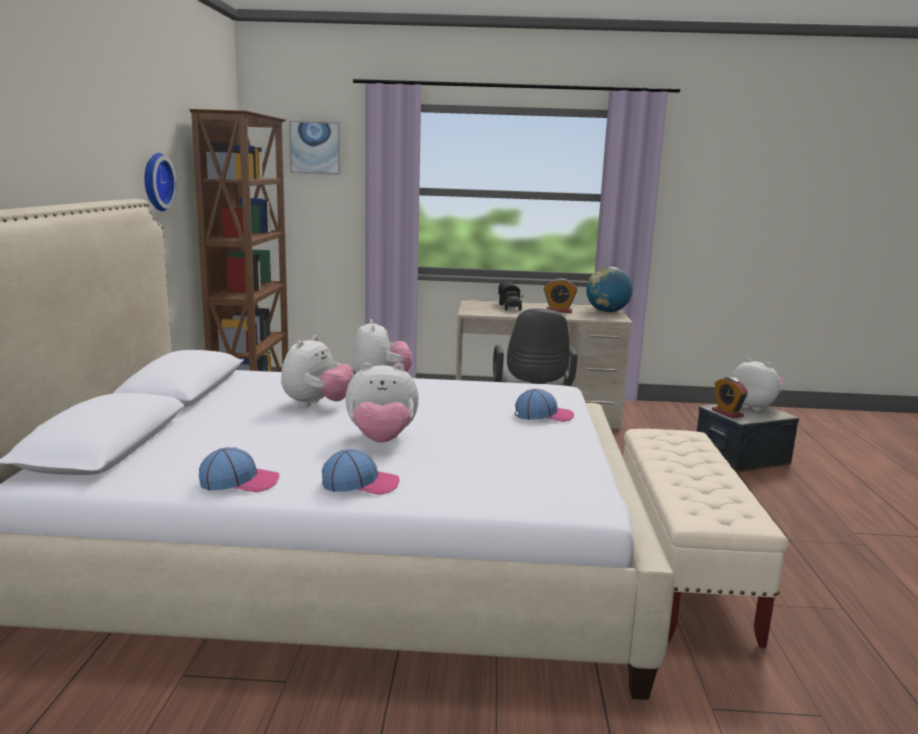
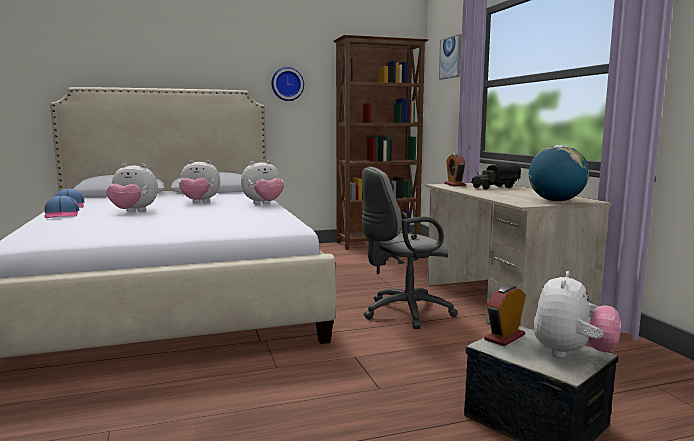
camera: 70 degrees right, 5 degrees down
(381, 440) = (133, 212): plush toy -> plush toy turned 60 degrees counterclockwise
(544, 415) = (205, 227): cap -> none
(559, 311) = (513, 194): alarm clock -> alarm clock (454, 185)
(681, 572) = (169, 392): beige bench -> none

